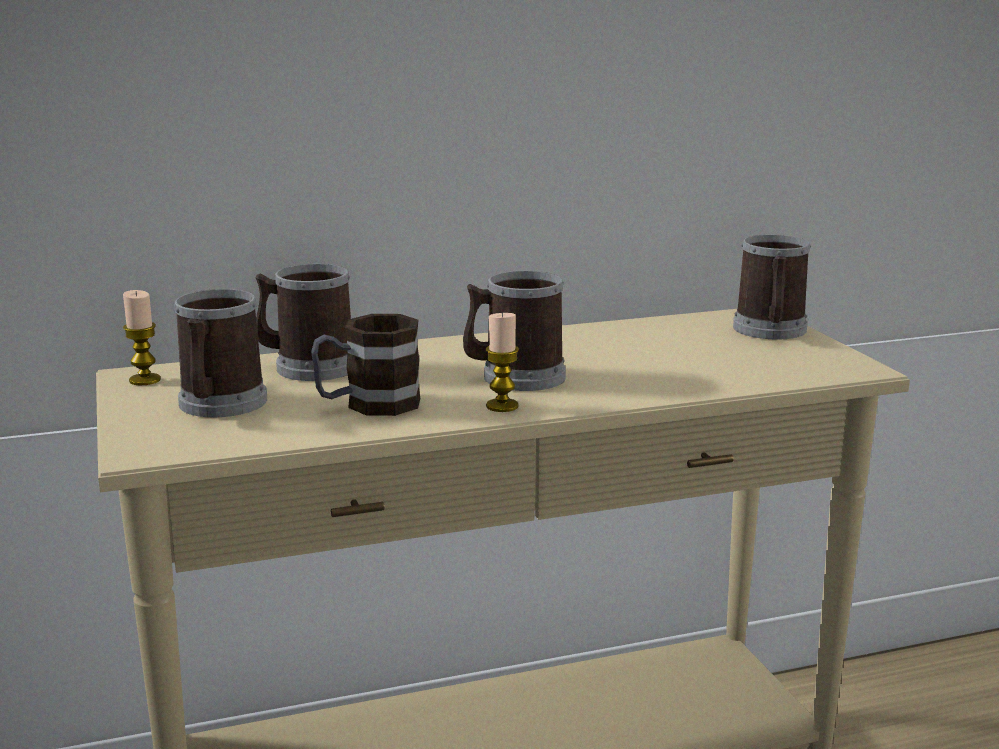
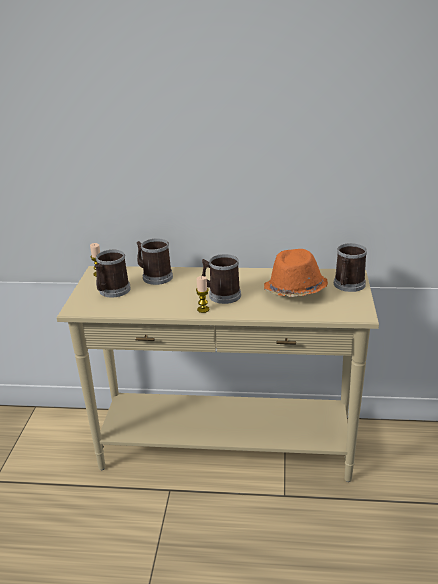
camera: 25 degrees right, 10 degrees up
(368, 405) = (159, 300): mug -> none
(673, 351) = (295, 291): none -> orange hat

